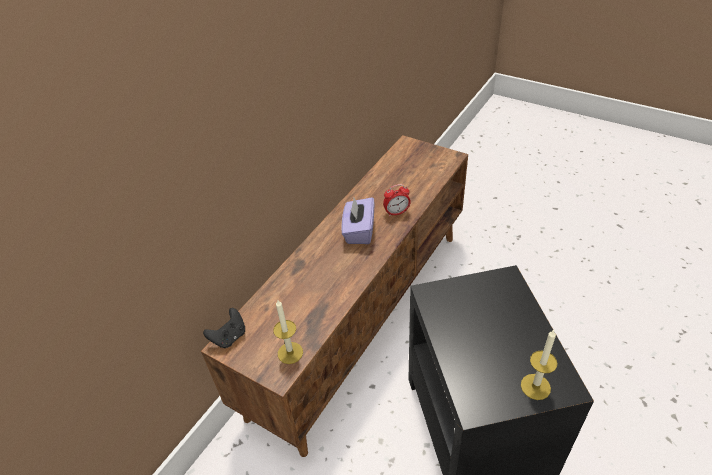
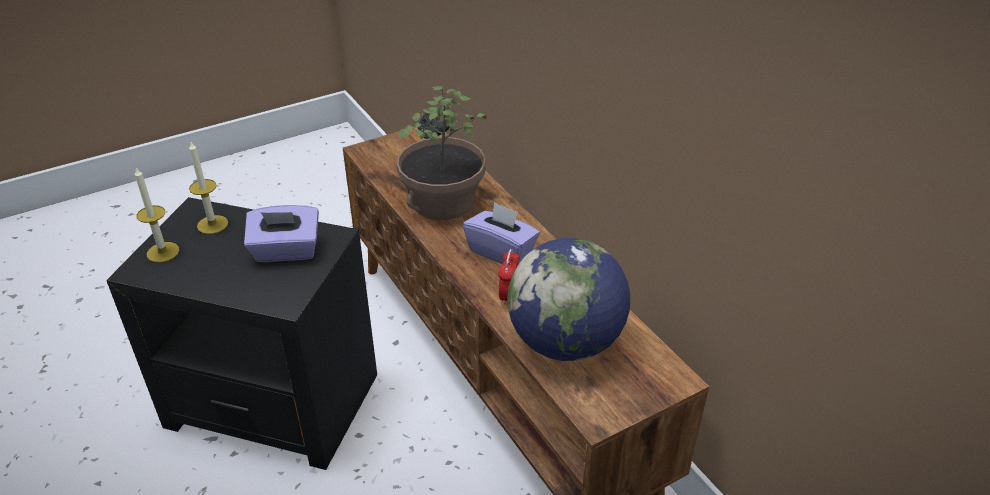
camera: 115 degrees right, 5 degrees down
(290, 353) = (380, 161): candle -> candle (212, 224)
(323, 284) = (442, 201): none -> potted plant
(414, 181) = (565, 342): none -> globe
(466, 309) = (286, 251): none -> purple tissue box

